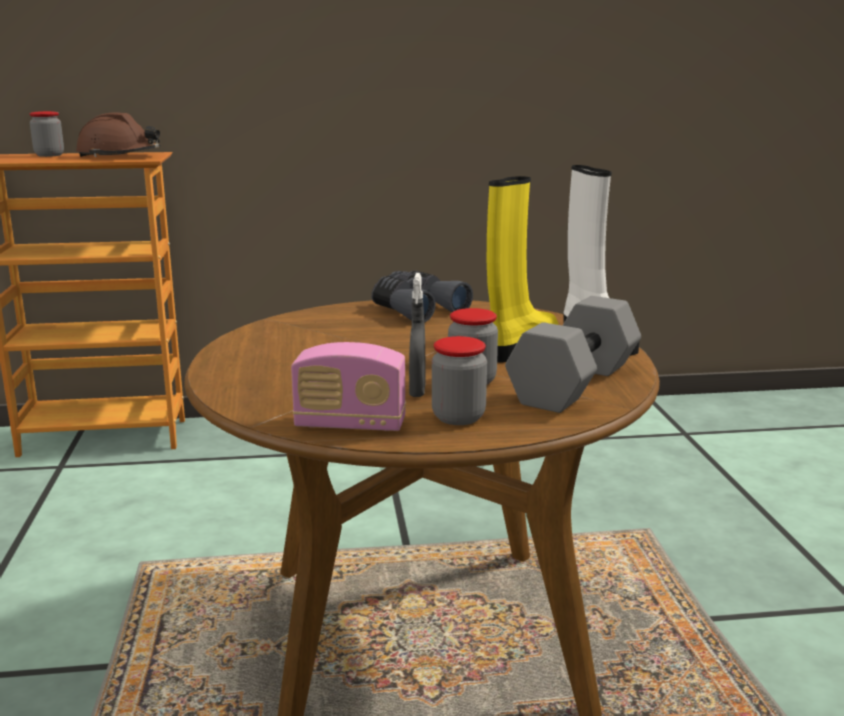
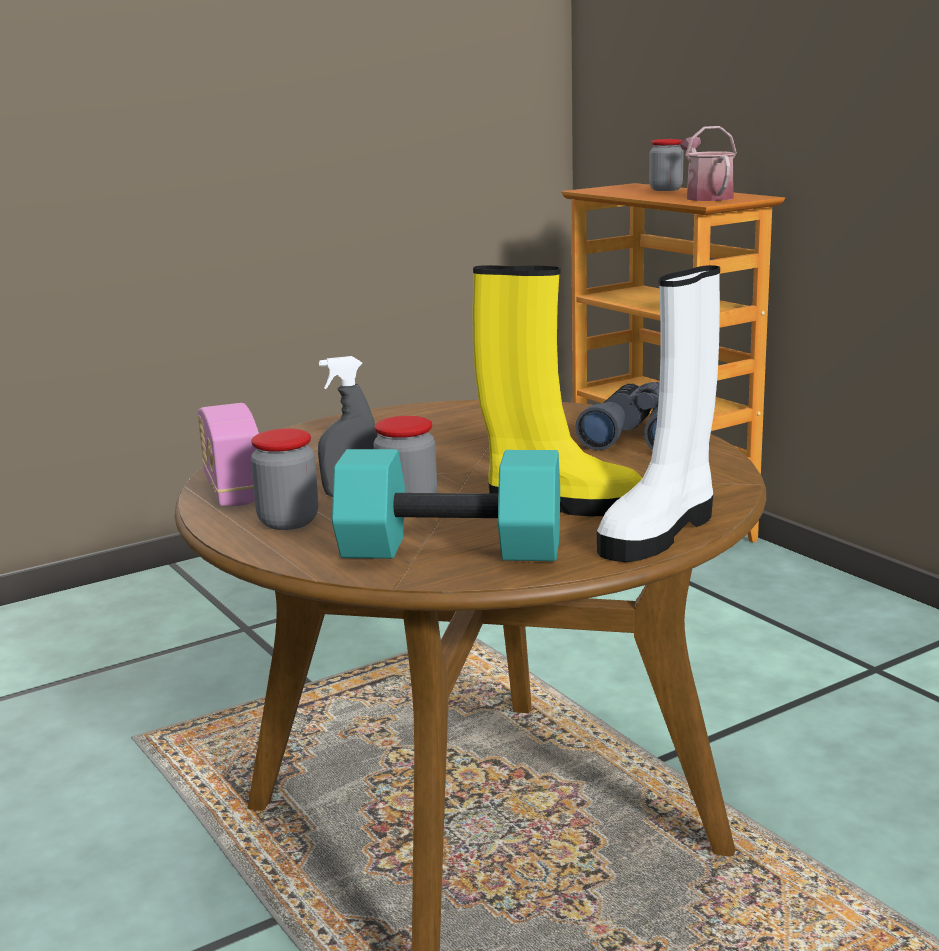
camera: 65 degrees right, 0 degrees up
(119, 156) = (706, 197): brown hard hat -> watering can
(572, 383) = (453, 548): grey dumbbell -> turquoise dumbbell

